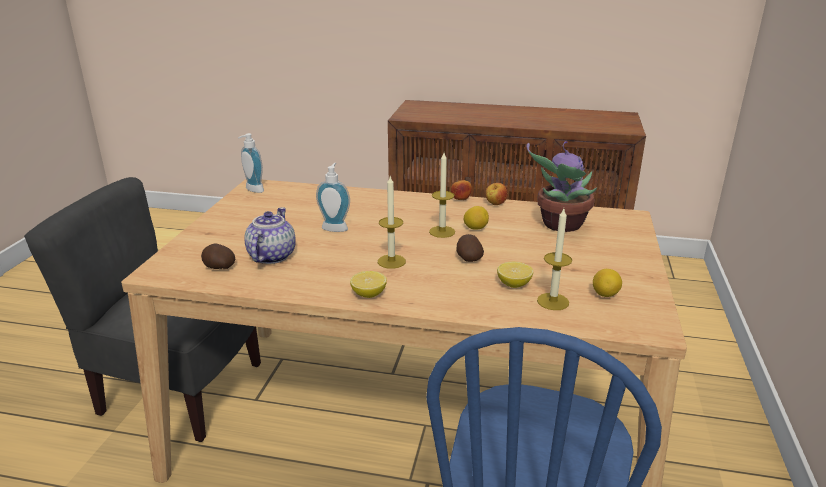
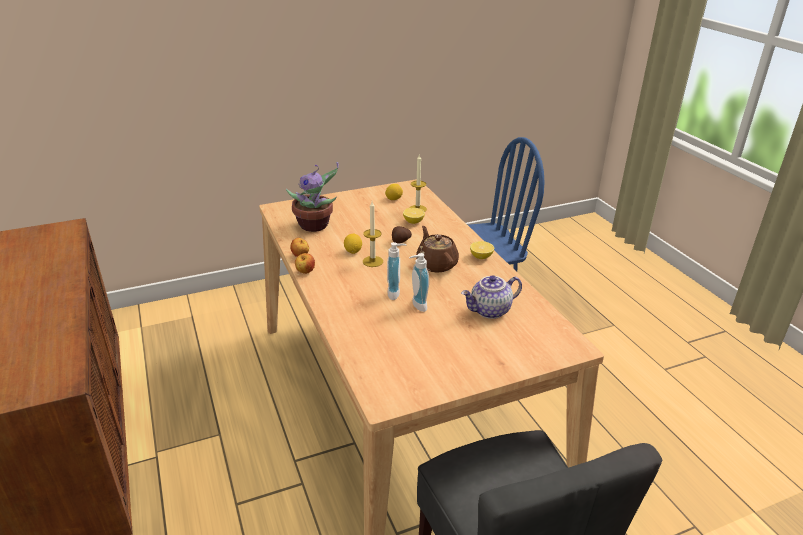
camera: 125 degrees left, 5 degrees up
(219, 268) = (532, 323): potato -> none
(252, 190) = (397, 395): soap dispenser -> soap dispenser (396, 293)
(391, 261) = (436, 264): candle -> brown teapot

